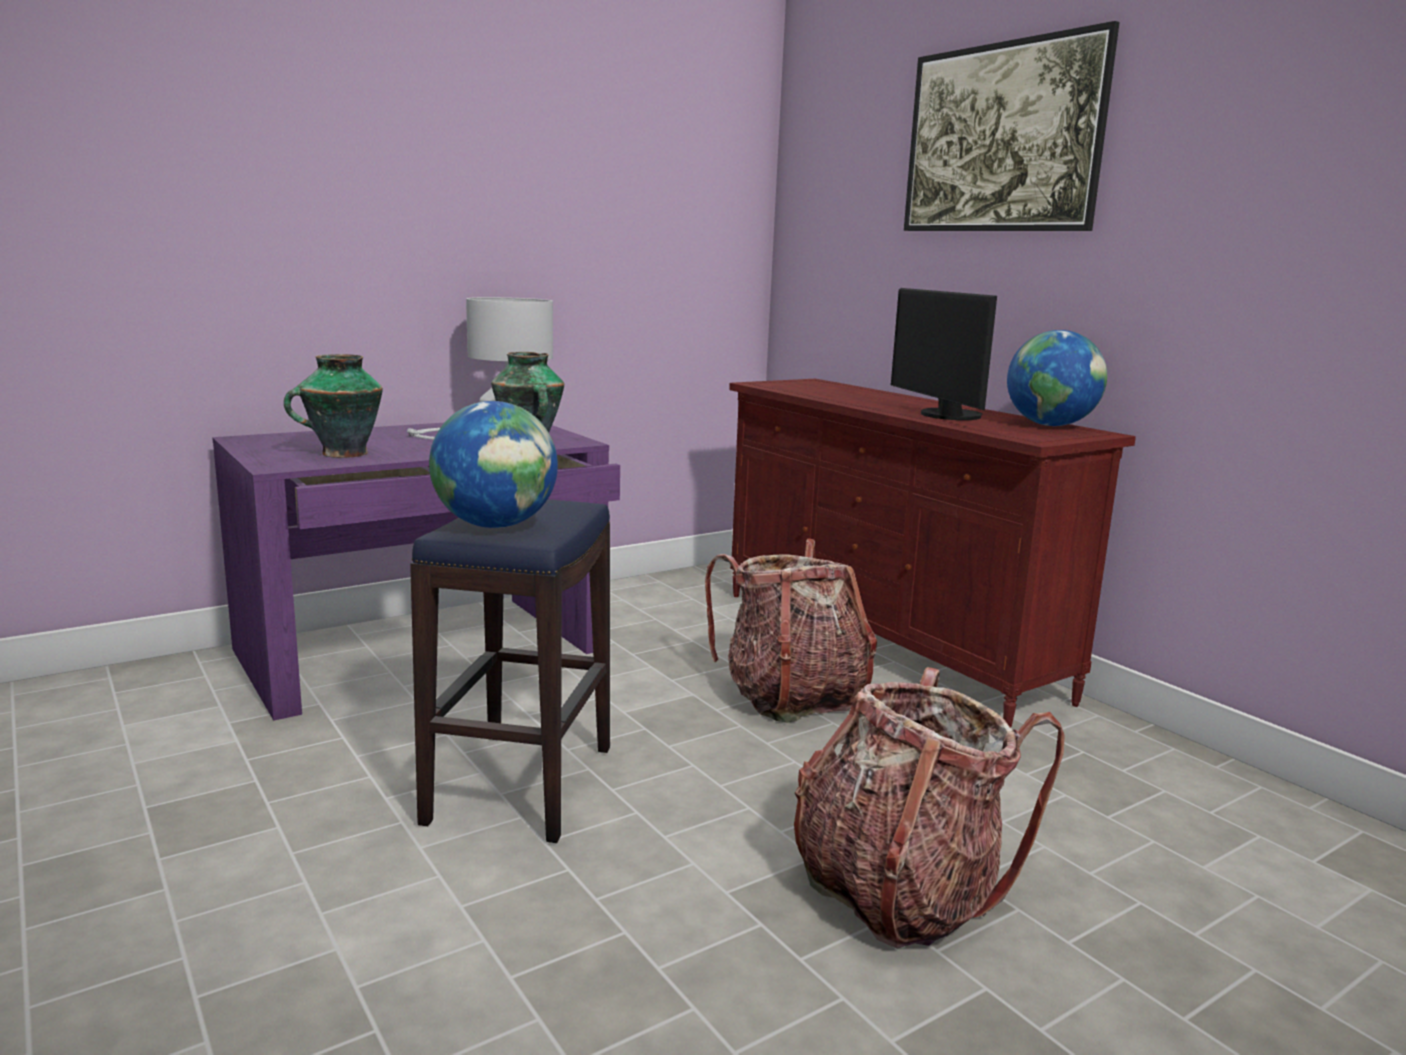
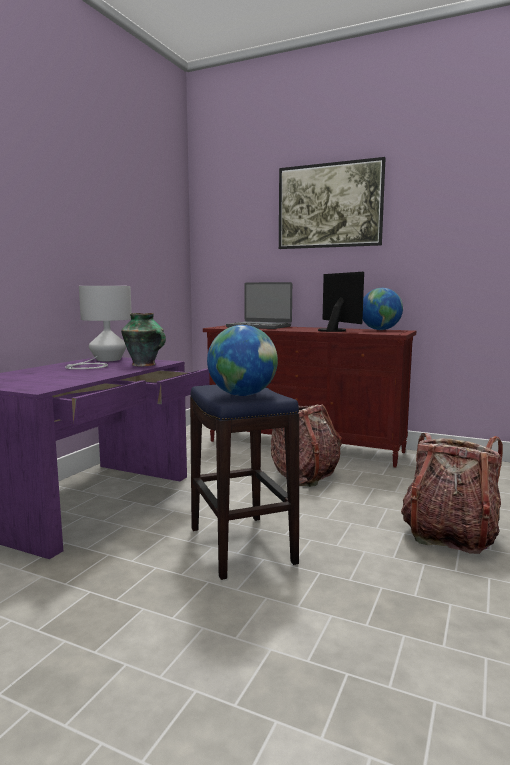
camera: 30 degrees left, 5 degrees down
(342, 454) = (57, 380): vase -> none
(840, 389) = (259, 326): none -> laptop
(944, 415) = (334, 330): monitor -> monitor turned 150 degrees counterclockwise

